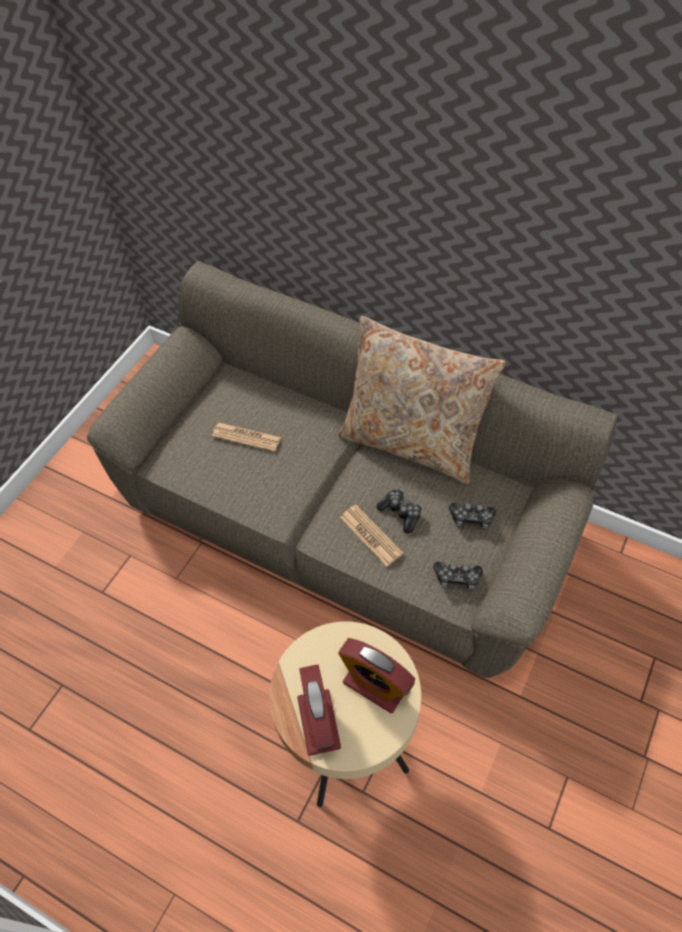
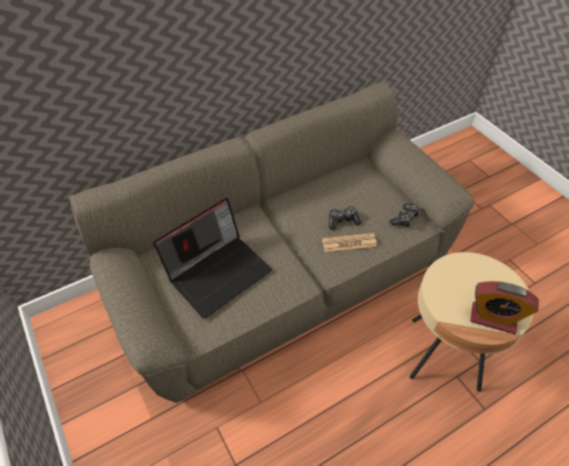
camera: 60 degrees left, 5 degrees down
(246, 437) = (219, 272): newspaper -> laptop
(375, 685) = (479, 277): alarm clock -> none
(411, 442) = (293, 191): beige pillow -> none
(471, 519) = (369, 192): game controller -> none

